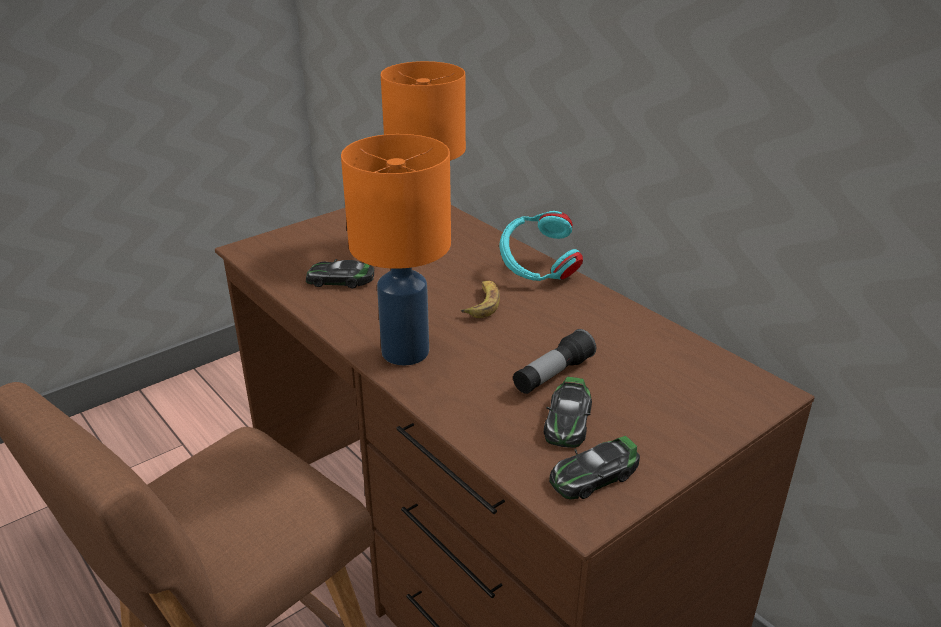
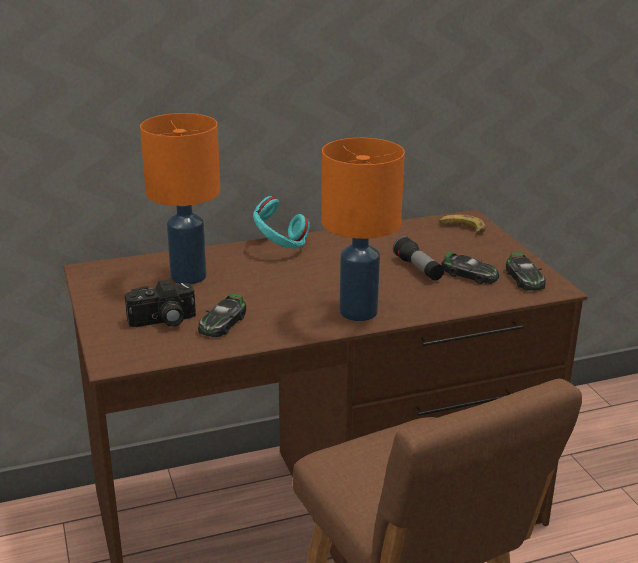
camera: 70 degrees left, 5 degrees down
(329, 251) = (162, 321): none -> camera
(482, 303) = (310, 274): banana -> banana (462, 228)

